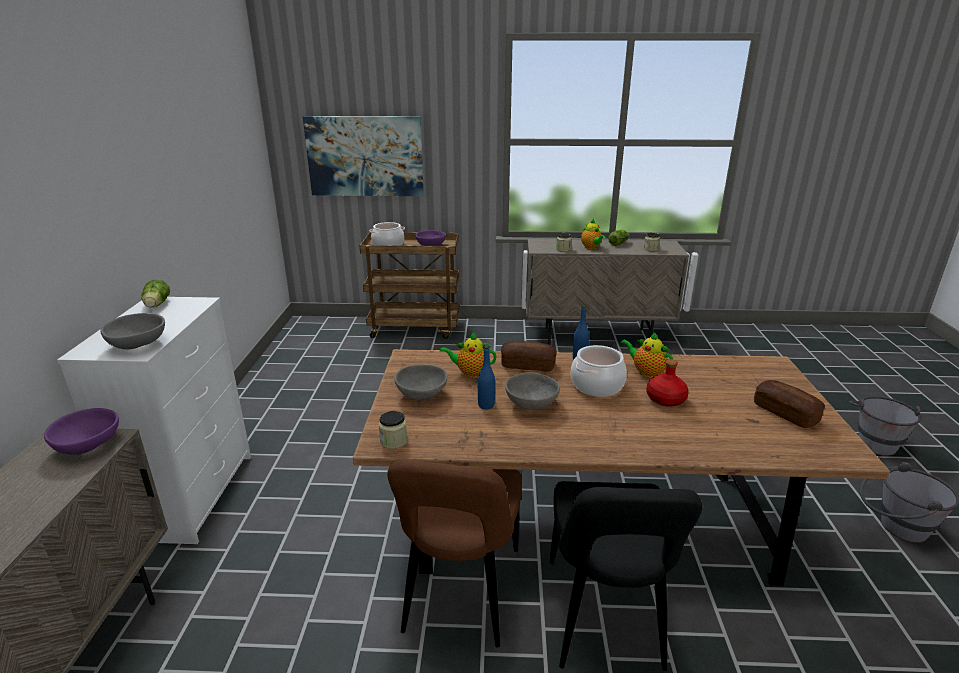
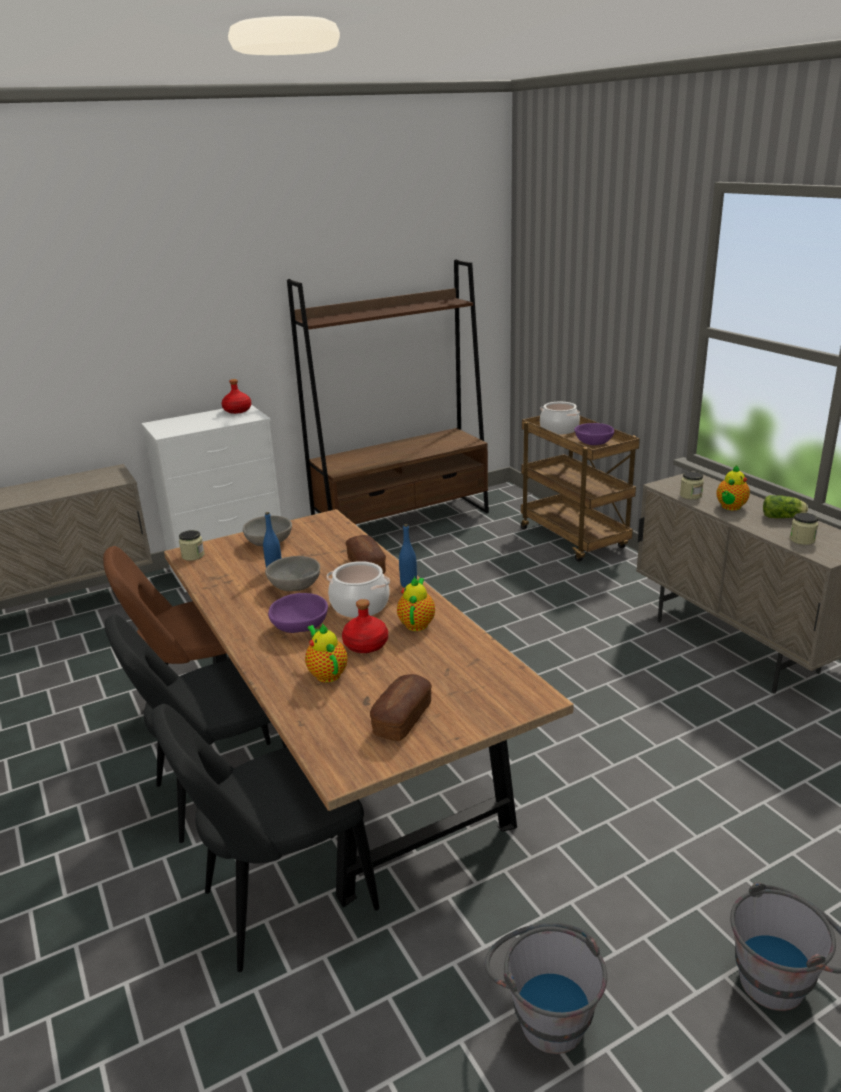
camera: 60 degrees right, 0 degrees up
(87, 446) = (110, 479): purple bowl -> purple bowl (299, 627)
(137, 345) = (174, 429): grey bowl -> none
(156, 305) = (237, 410): lettuce -> red bottle
(277, 375) = (403, 522): none -> brown bookcase
(365, 156) = (575, 321): picture -> none
(470, 373) = (324, 548): teapot -> teapot (326, 673)
(769, 620) = (281, 903): none -> black chair

